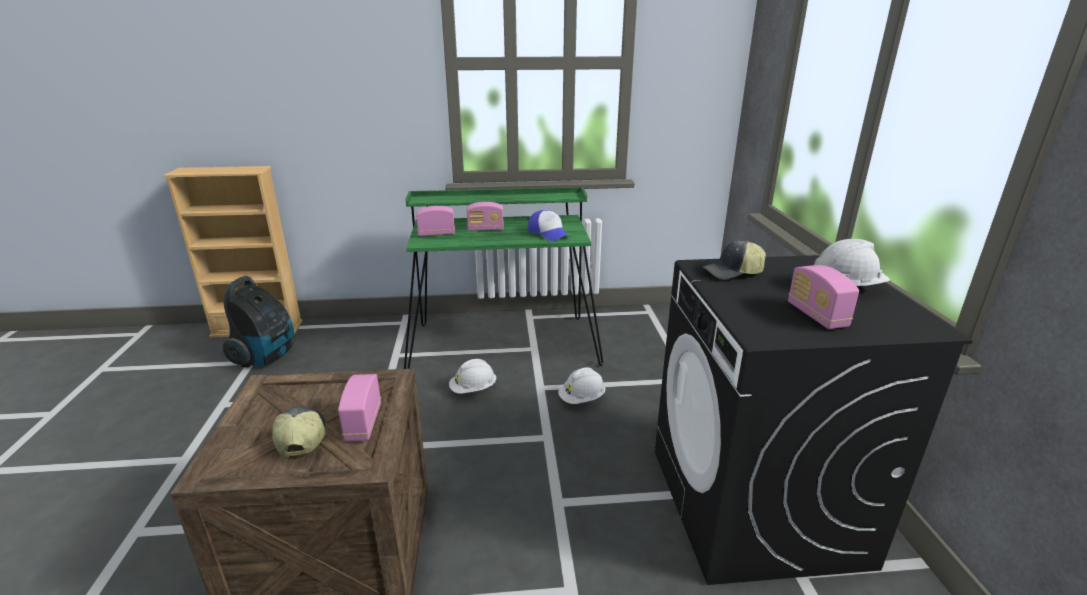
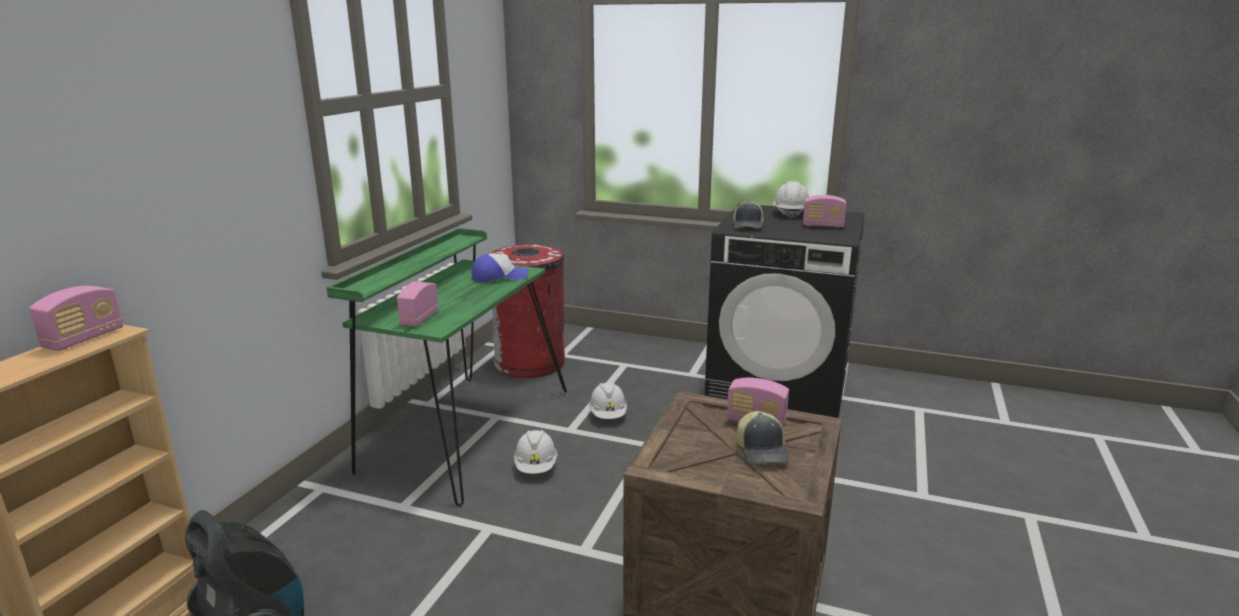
camera: 65 degrees left, 5 degrees down
(300, 437) = (762, 450): cap -> cap turned 105 degrees counterclockwise
(485, 229) = (443, 297): radio -> radio (84, 339)
(635, 333) = (530, 363): none -> red trash can

